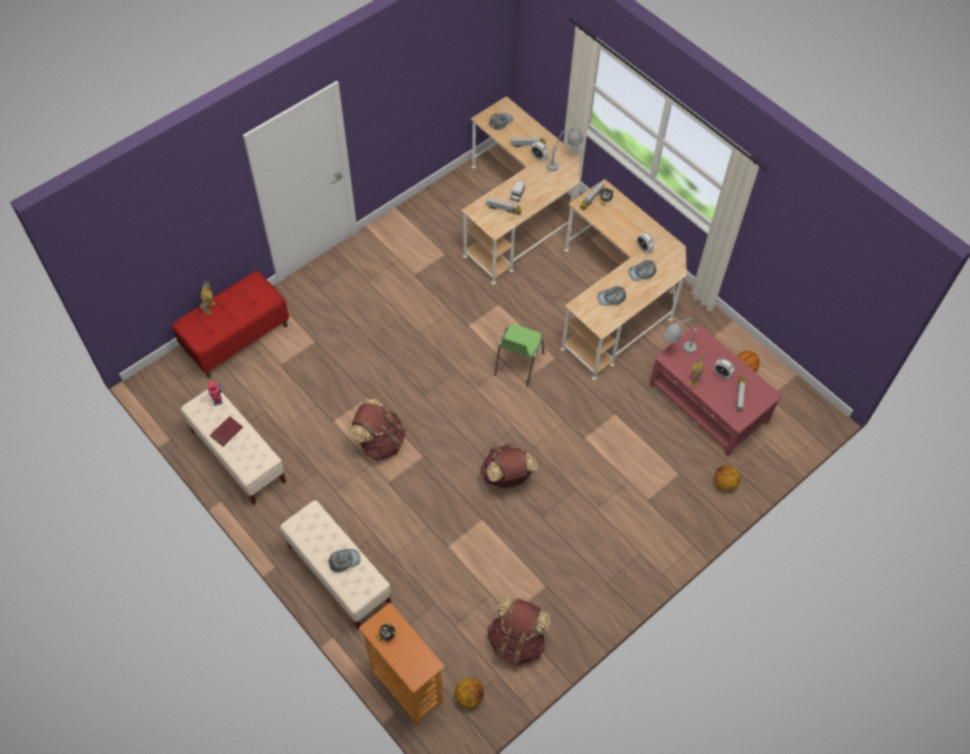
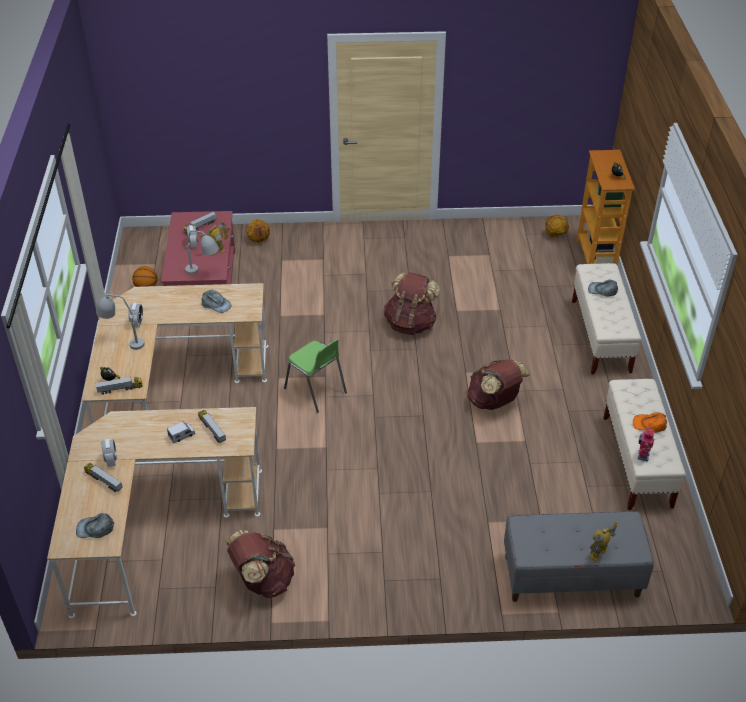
camera: 140 degrees left, 15 degrees down
(226, 432) = (649, 424): red book -> orange cap
(236, 338) = (571, 576): red bench -> grey bench
(517, 641) = (497, 242): brown backpack -> brown backpack (262, 580)
(518, 364) = (316, 391): green chair -> green chair turned 75 degrees clockwise
(564, 163) = (95, 439): grey table lamp -> grey table lamp (122, 341)
(642, 272) = (165, 307): grey cap -> none

